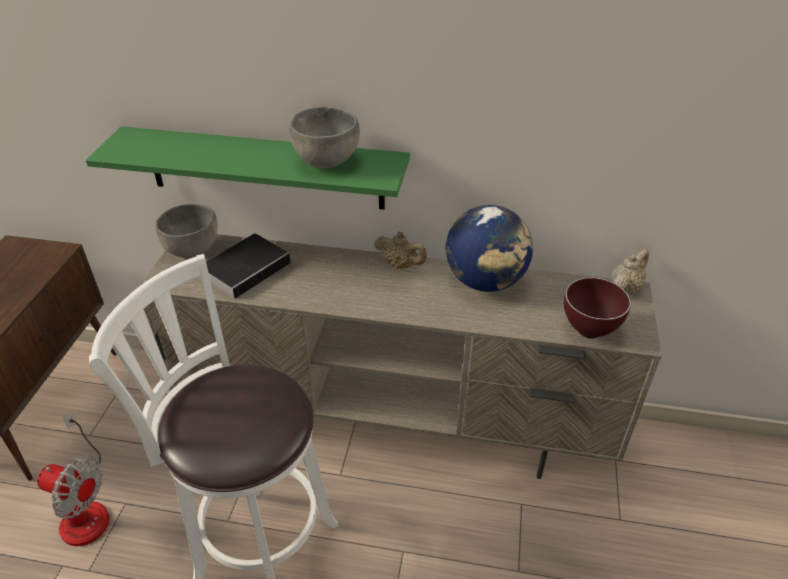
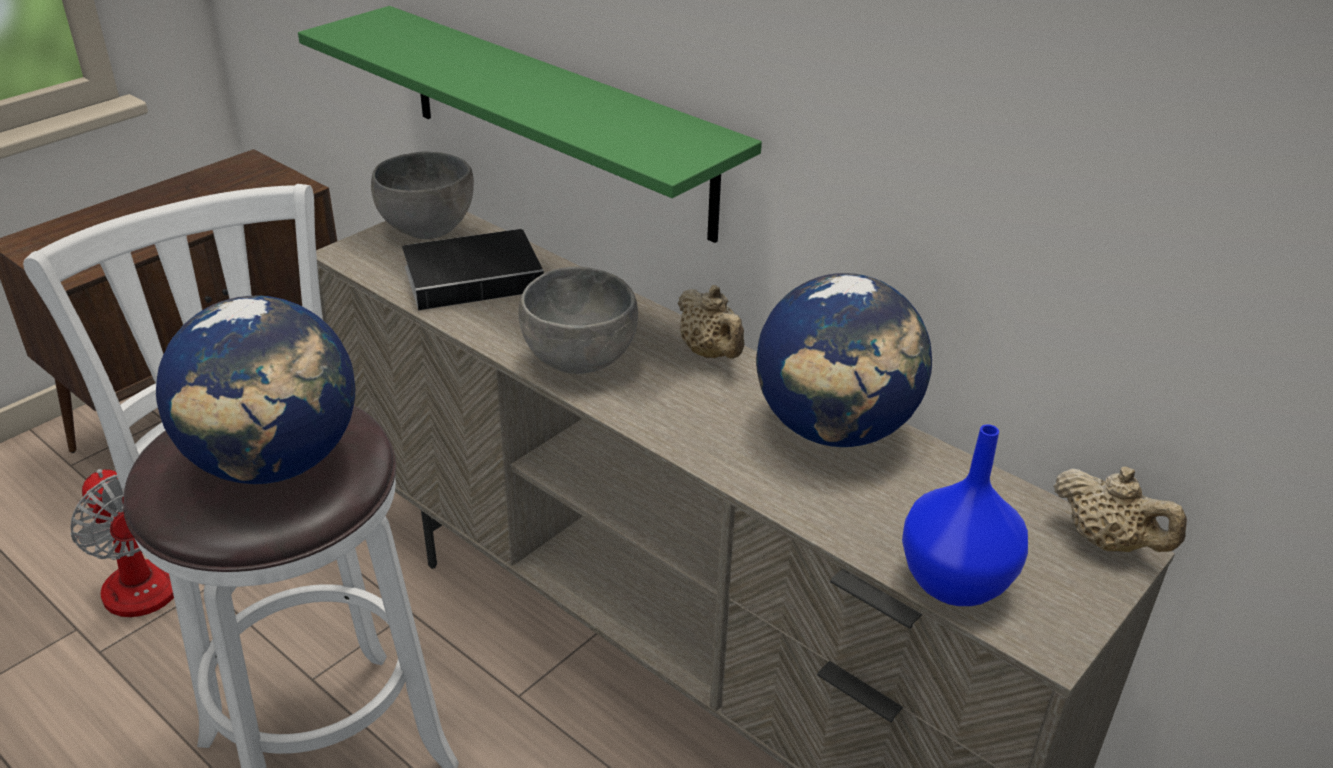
camera: 30 degrees right, 5 degrees down
(251, 413) = (275, 463): none -> globe
(325, 162) = (609, 117): grey bowl -> grey bowl (578, 361)
(587, 330) = (953, 581): brown bowl -> blue vase
(625, 288) = (1107, 542): beige teapot -> beige teapot turned 60 degrees clockwise

